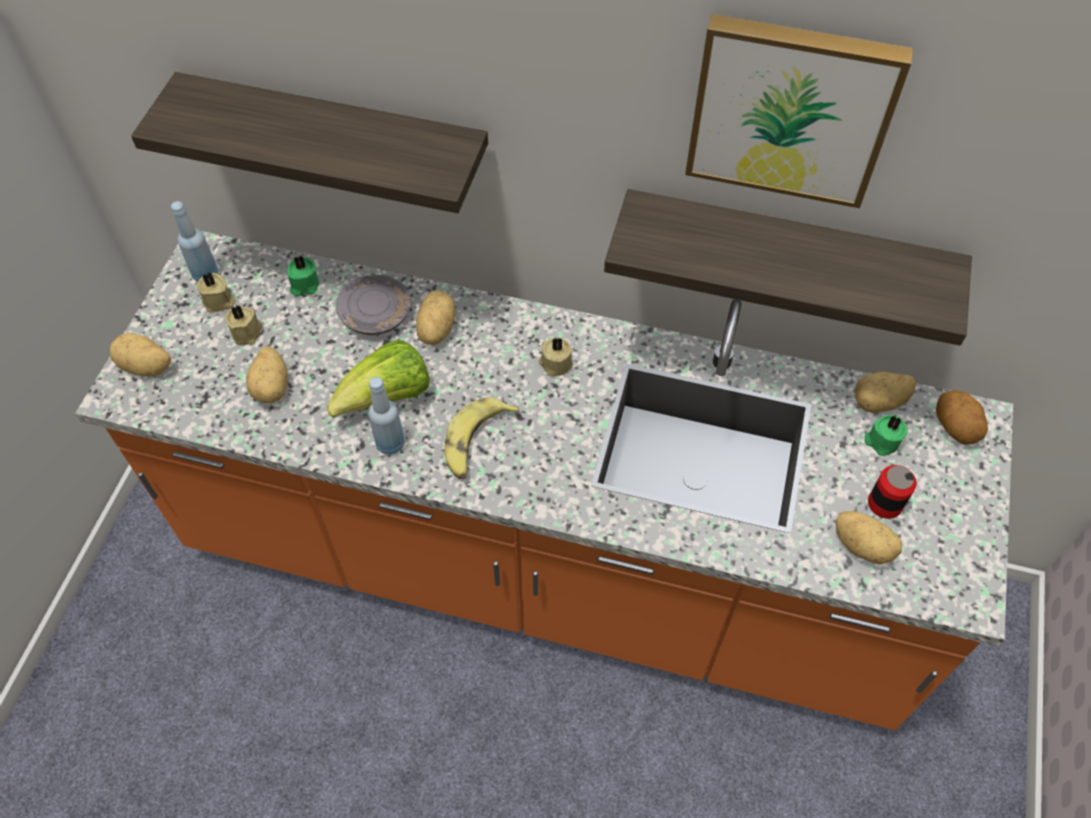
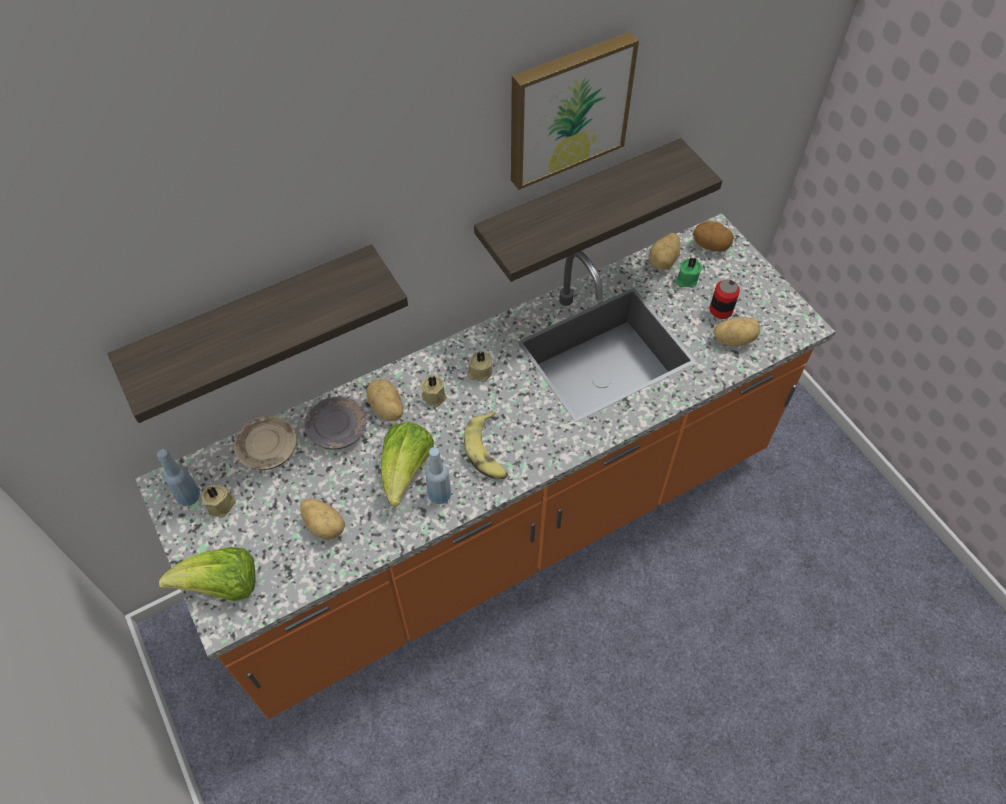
camera: 45 degrees left, 0 degrees up
(146, 367) = (222, 586): potato -> lettuce
(247, 332) = (266, 507): beige candle -> beige candle (434, 395)
(304, 285) = (268, 449): green candle -> beige plate

